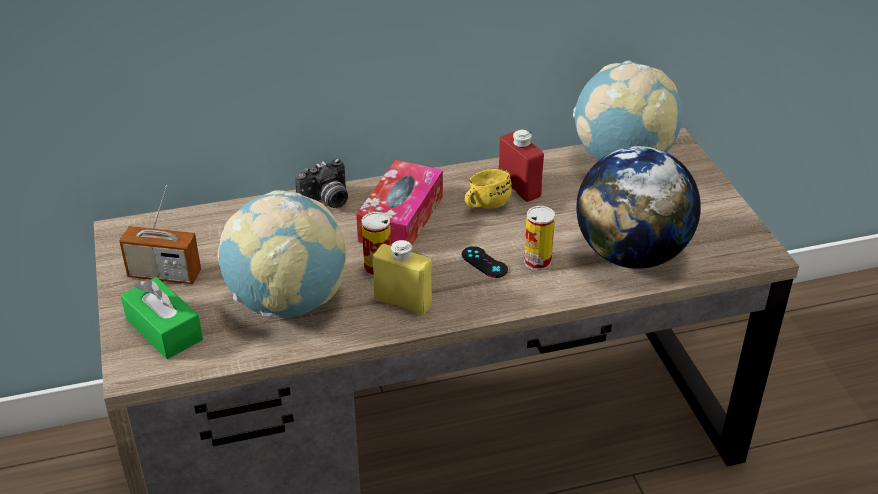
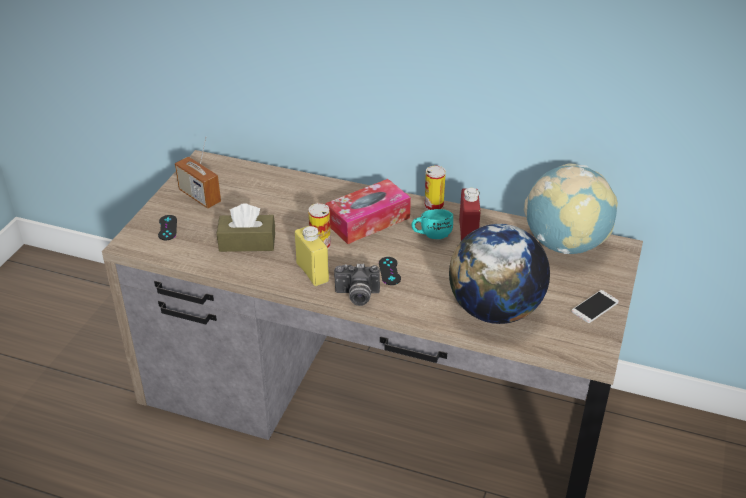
camera: 35 degrees right, 0 degrees up
(164, 330) = (167, 228): green tissue box -> black game controller
(287, 302) = (247, 242): globe -> brown tissue box
(326, 201) = (334, 191): camera -> camera (357, 296)
(484, 205) = (431, 234): yellow mug -> turquoise mug
(537, 261) = (425, 286): can -> can (434, 206)
(713, 209) = (595, 307): none -> phone

